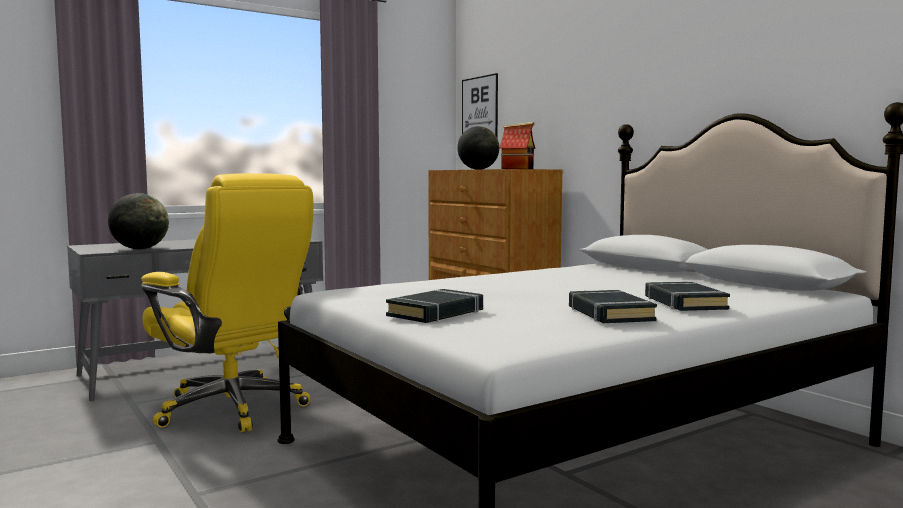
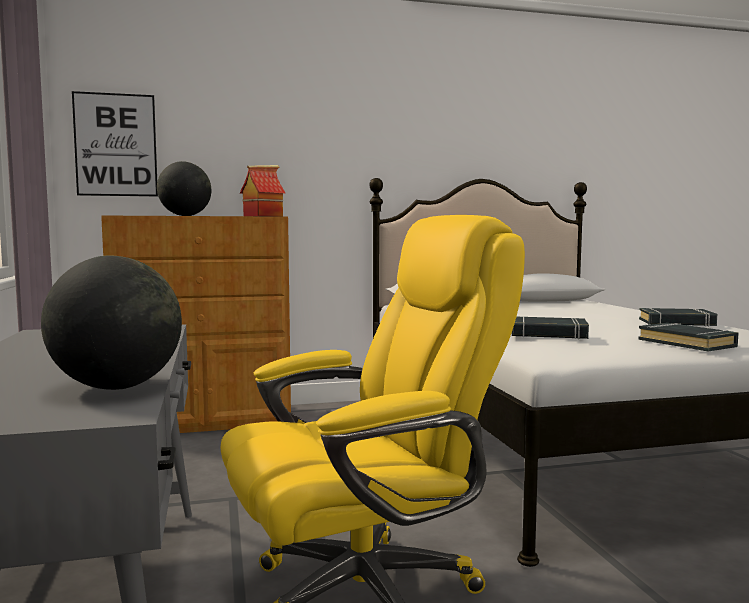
camera: 70 degrees left, 0 degrees up
(684, 303) = (626, 313): black book -> black book (548, 334)

